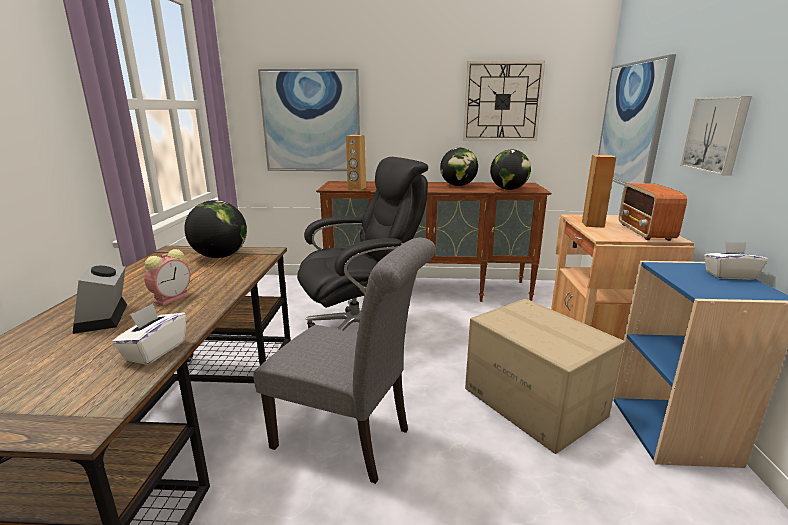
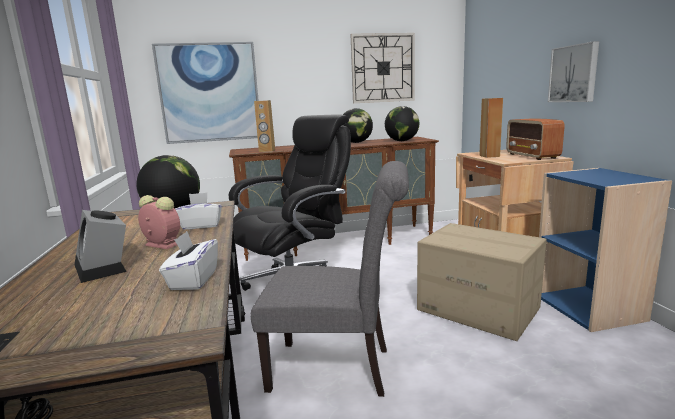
camera: 15 degrees left, 5 degrees down
(172, 297) = (161, 244): alarm clock -> alarm clock turned 75 degrees counterclockwise
(631, 124) = (492, 79): picture -> none
(729, 275) = (612, 173): white tissue box -> white tissue box (201, 225)

